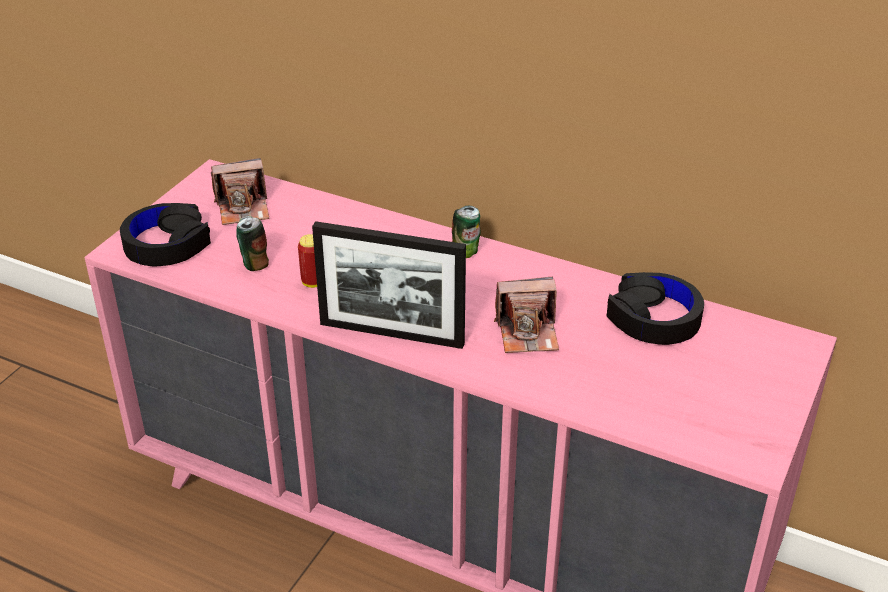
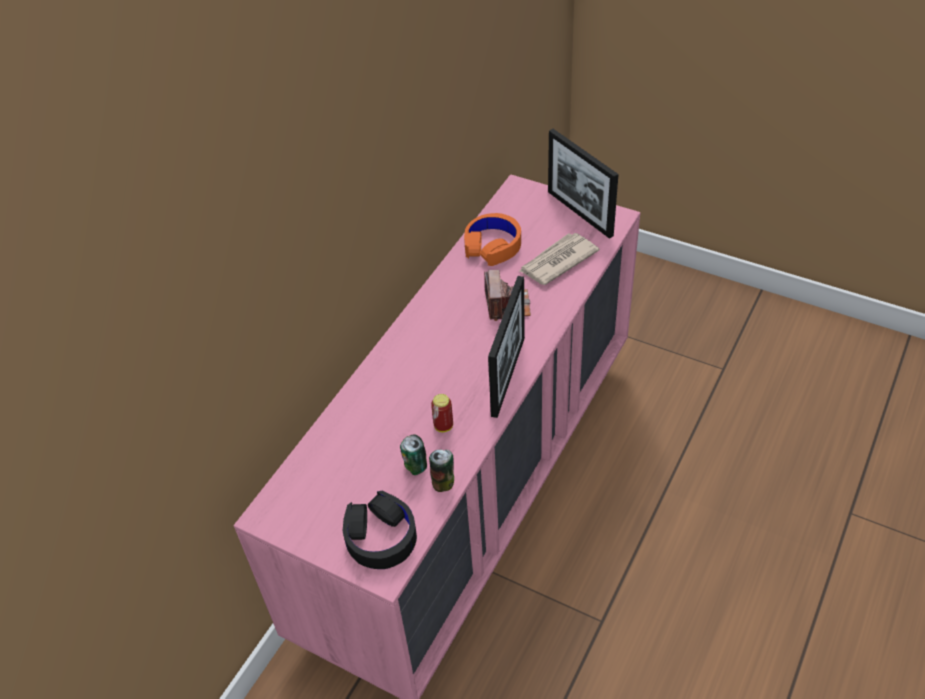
camera: 85 degrees left, 10 degrees up
(243, 209) = (329, 485): camera -> none
(466, 252) = (410, 336): can -> can (443, 482)
(629, 384) = (557, 261): none -> newspaper
(654, 318) = (492, 246): black headphones -> orange headphones
(754, 412) = (579, 213): none -> picture frame

